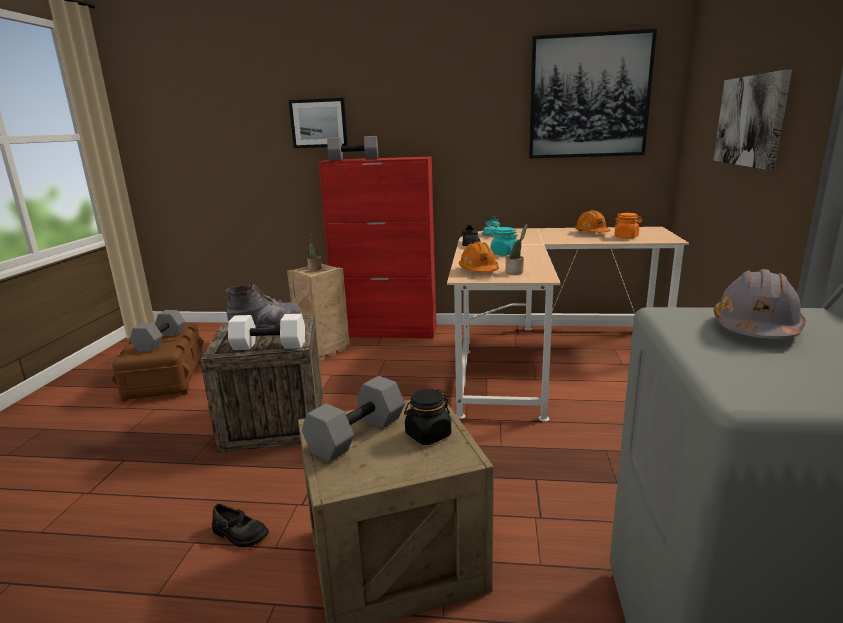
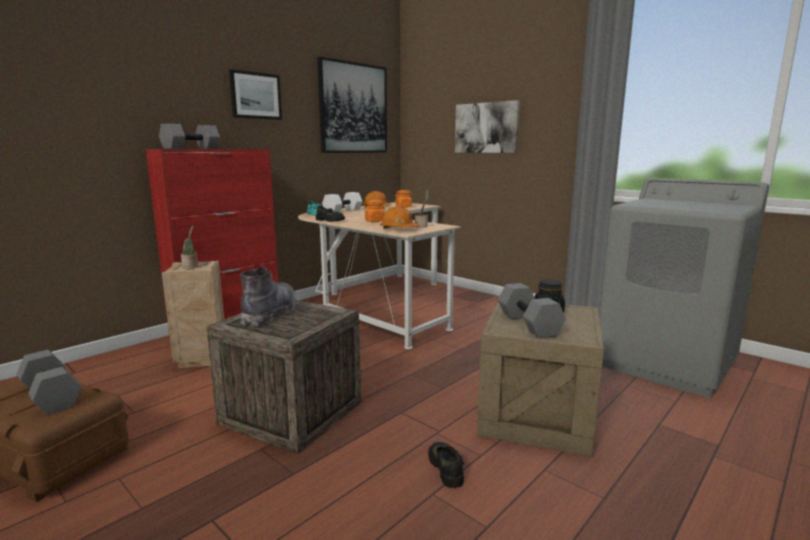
camera: 55 degrees left, 5 degrees down
(239, 534) = (447, 468): black shoe -> black shoe turned 75 degrees counterclockwise
(268, 346) = (318, 320): white dumbbell -> white dumbbell (343, 211)
(319, 123) = (127, 108): picture -> picture (255, 95)
(503, 254) = (374, 221): turquoise jar -> orange jar
(755, 329) = (660, 203): grey hard hat -> none

